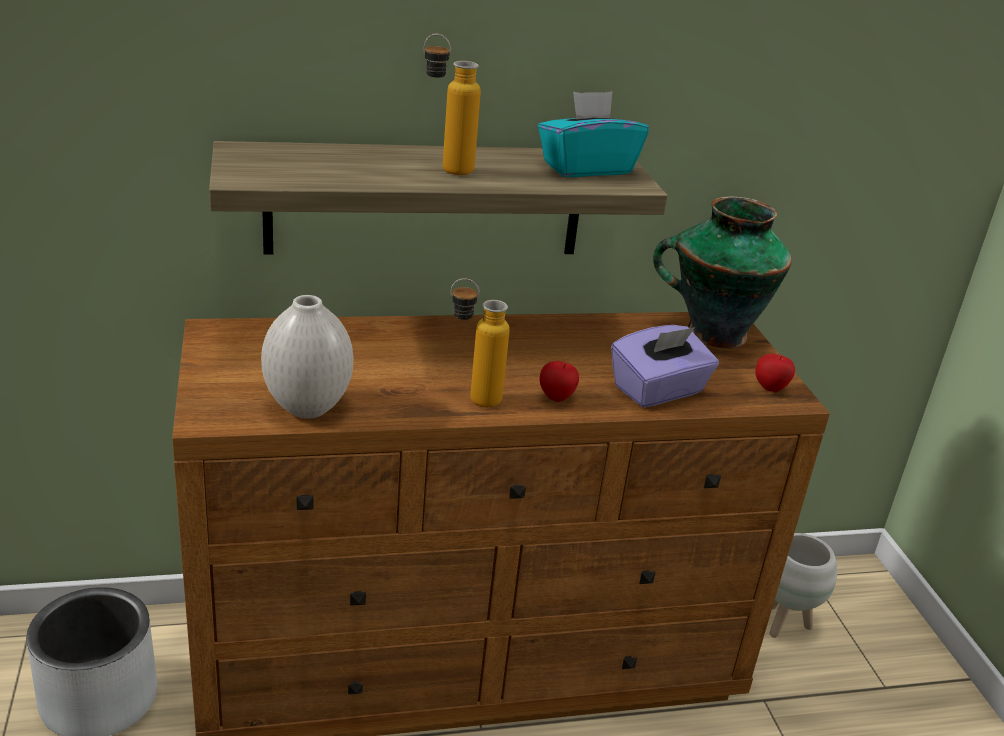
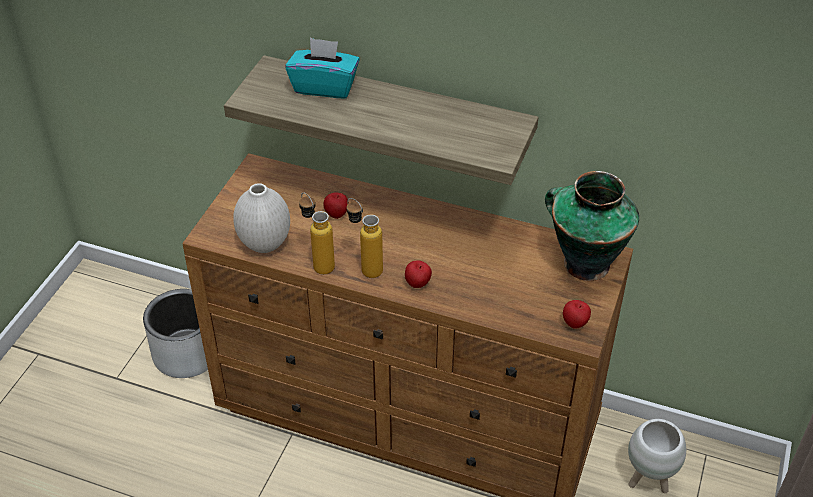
camera: 35 degrees right, 15 degrees up
(378, 354) = (337, 215): none -> apple
(445, 168) = (382, 112): bottle -> bottle (318, 263)
(586, 168) = (482, 132): turquoise tissue box -> turquoise tissue box (324, 86)
(659, 391) = (492, 300): purple tissue box -> none

